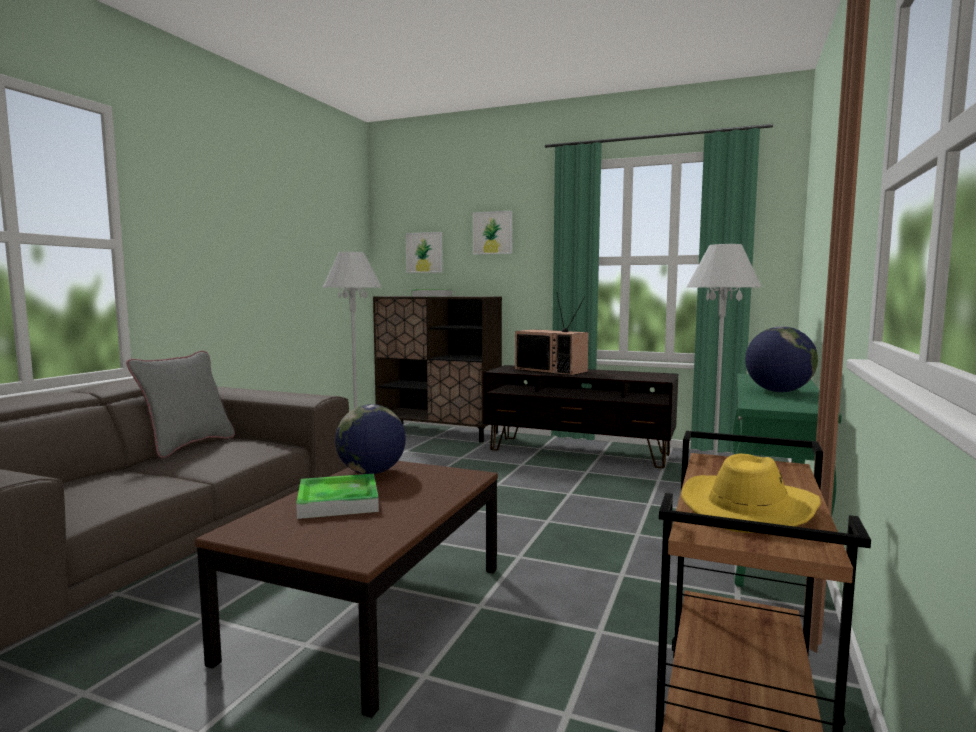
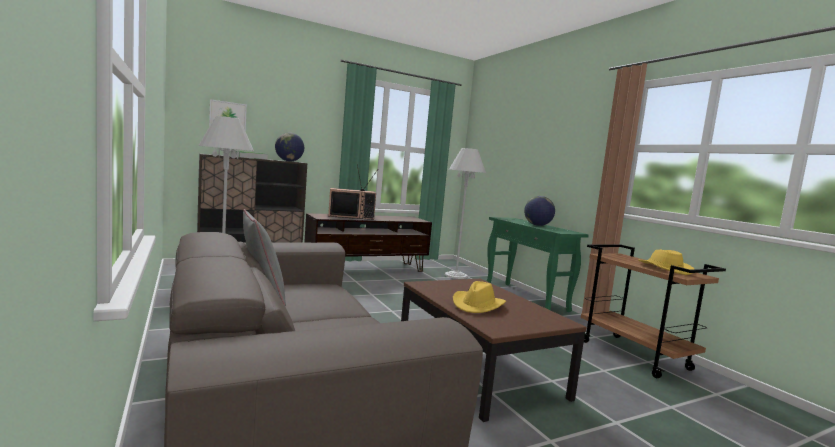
camera: 50 degrees left, 0 degrees up
(338, 501) = (478, 305): tray -> yellow hat
(371, 472) = (437, 289): globe -> globe (289, 161)
(492, 233) = (291, 113): picture -> none

